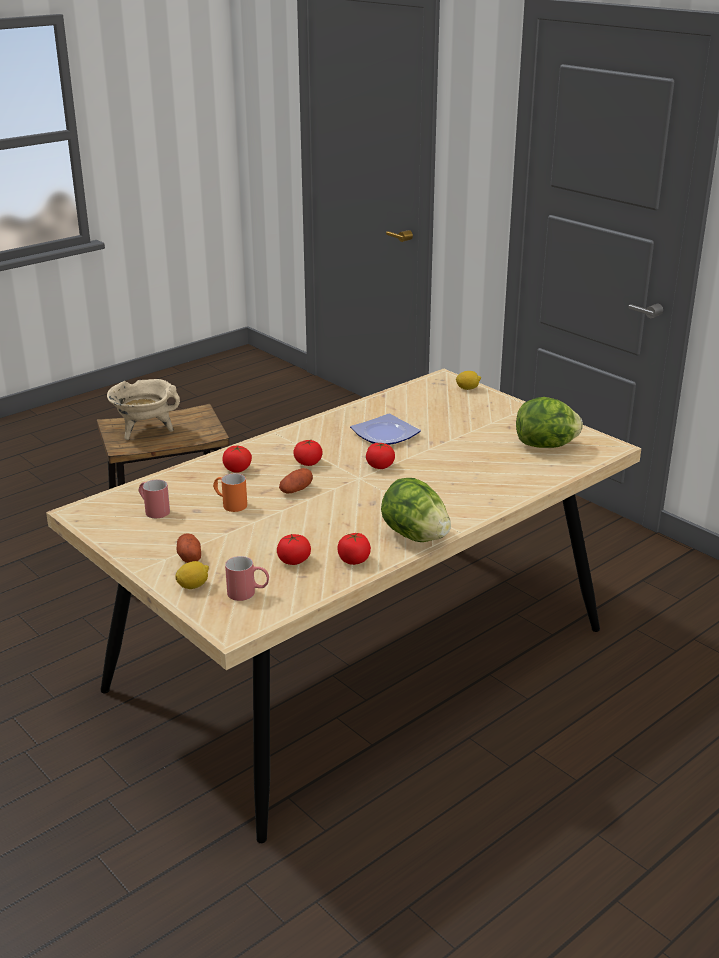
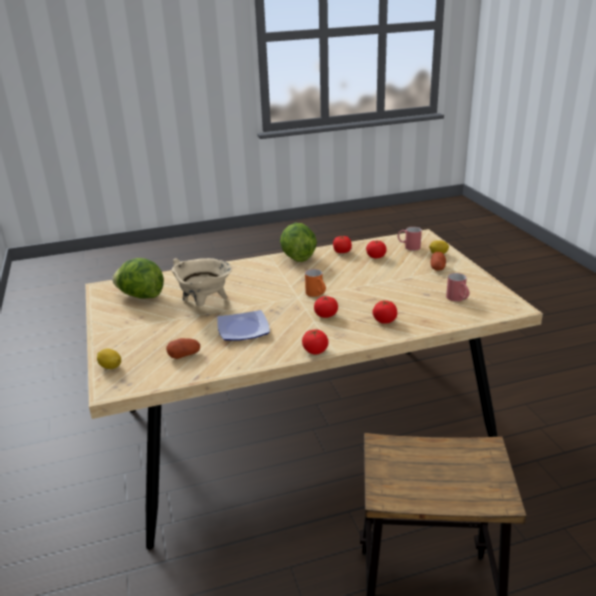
camera: 155 degrees left, 0 degrees up
(145, 431) = (459, 471): beige cooking pot -> beige cooking pot (205, 304)
(230, 504) = (401, 294): orange mug -> orange mug (316, 294)
(296, 490) = (349, 296): potato -> potato (184, 355)
(380, 466) = (275, 302): tomato -> tomato (315, 350)

